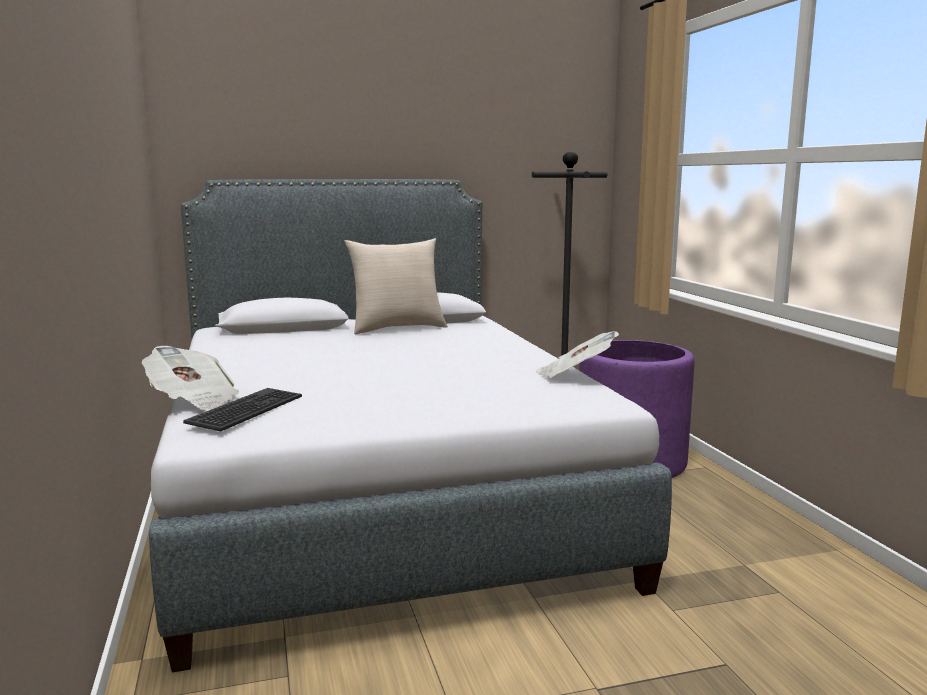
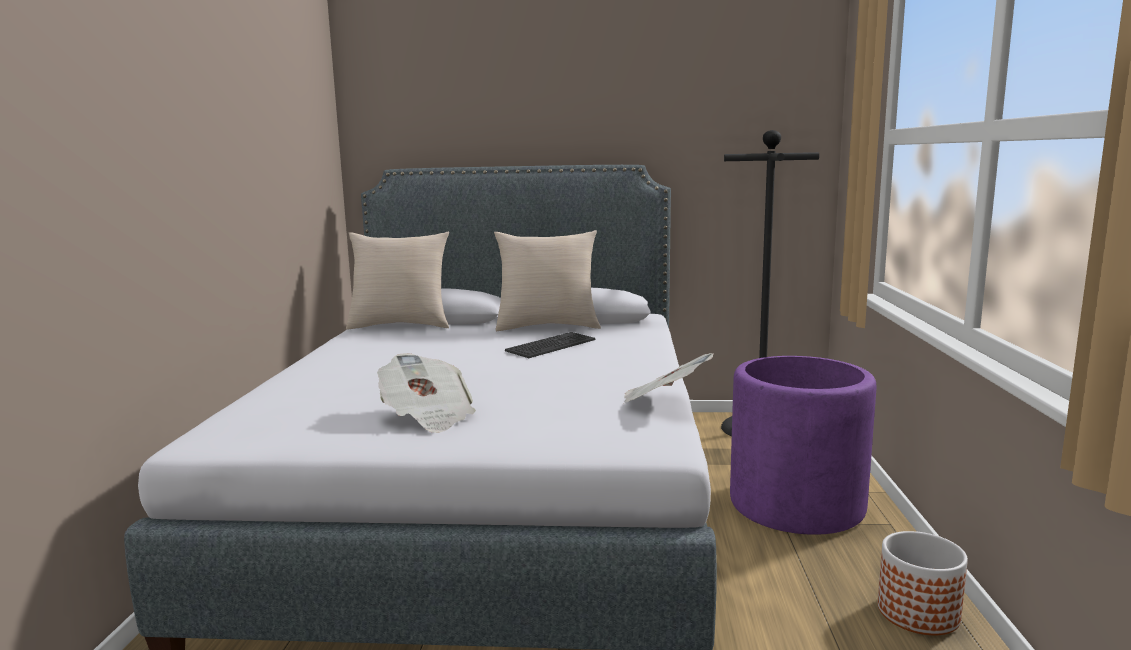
camera: 20 degrees right, 0 degrees up
(193, 401) = (250, 397): newspaper -> newspaper (428, 417)
(247, 410) = (275, 413): keyboard -> keyboard (552, 346)
(251, 334) = (401, 325): none -> beige pillow
(763, 521) = (918, 613): none -> planter

